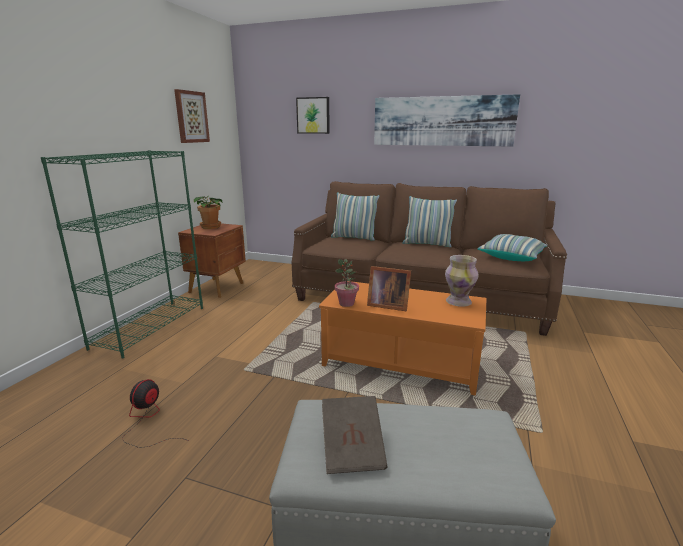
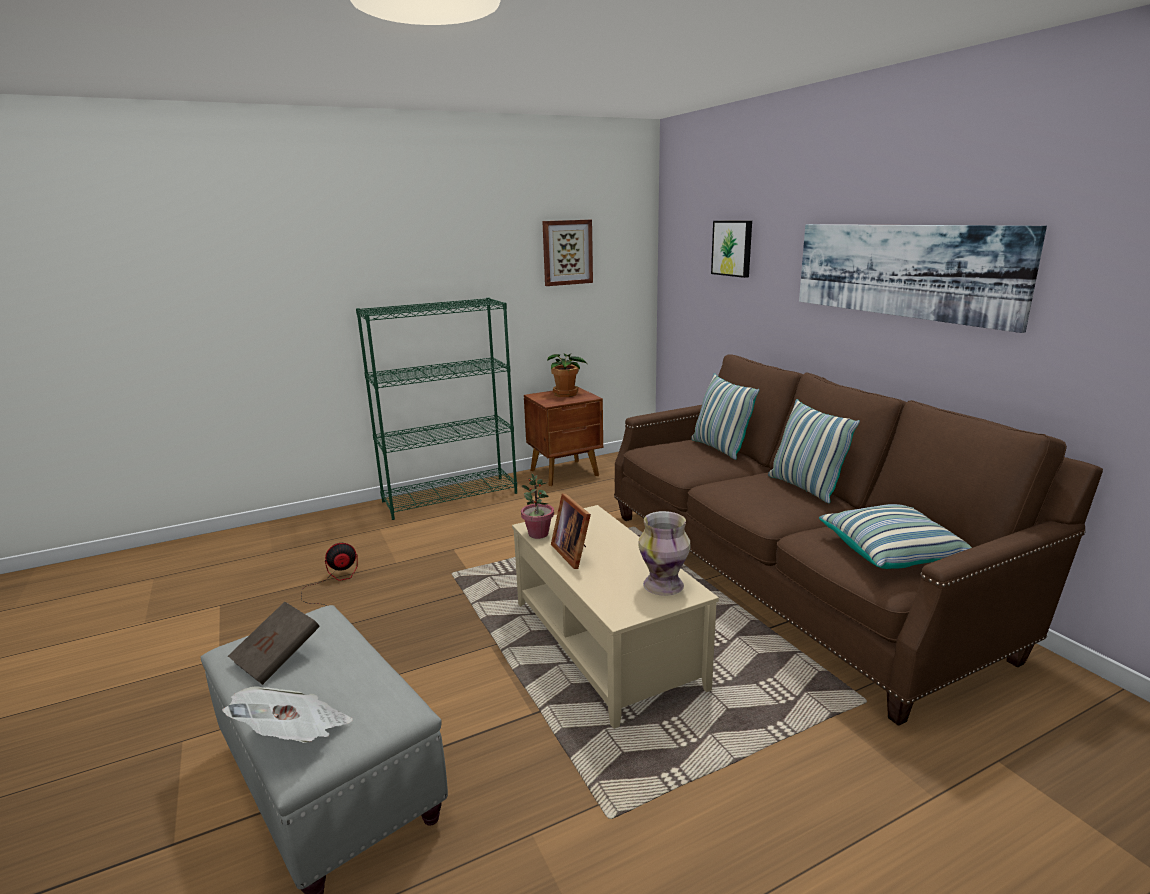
camera: 45 degrees right, 0 degrees up
(401, 361) = (606, 643): orange coffee table -> beige coffee table
(480, 475) = (295, 735): none -> newspaper

